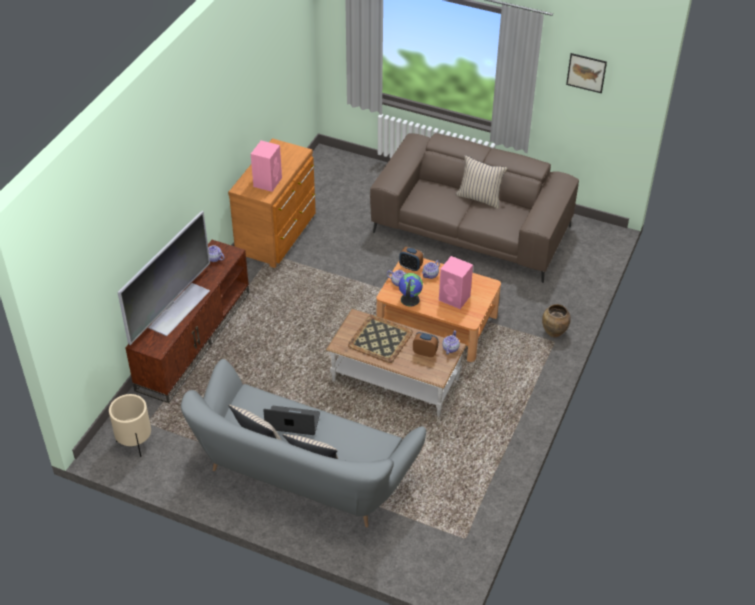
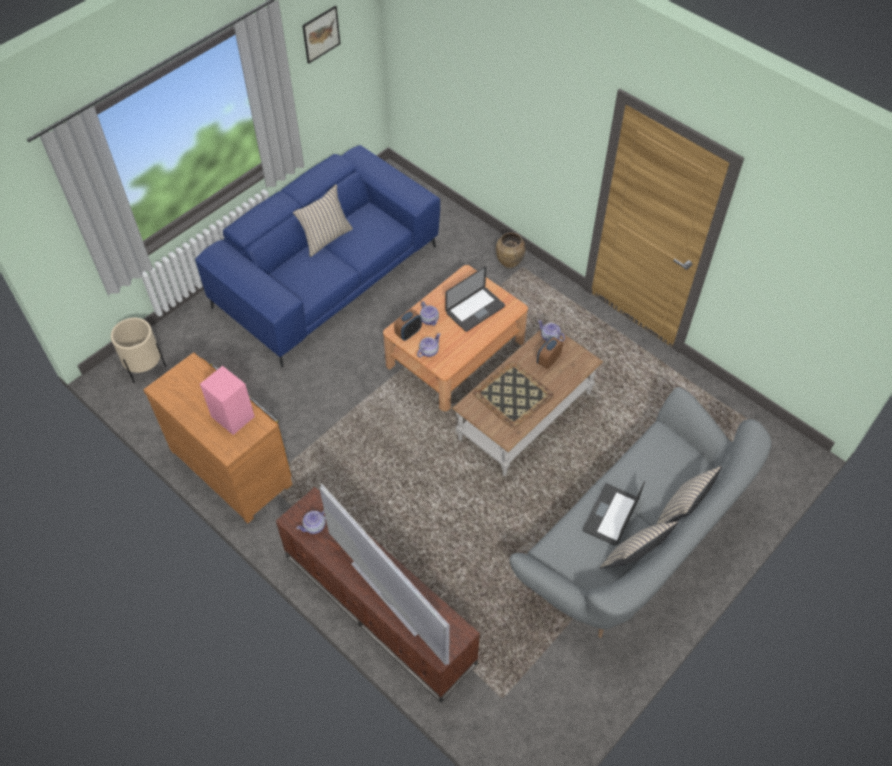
camera: 70 degrees left, 10 degrees up
(135, 443) = (531, 720): beige planter -> beige planter (146, 368)
(409, 299) = (460, 350): globe -> none
(455, 298) = (475, 310): pink speaker -> laptop
(471, 230) = (327, 277): brown sofa -> blue sofa

